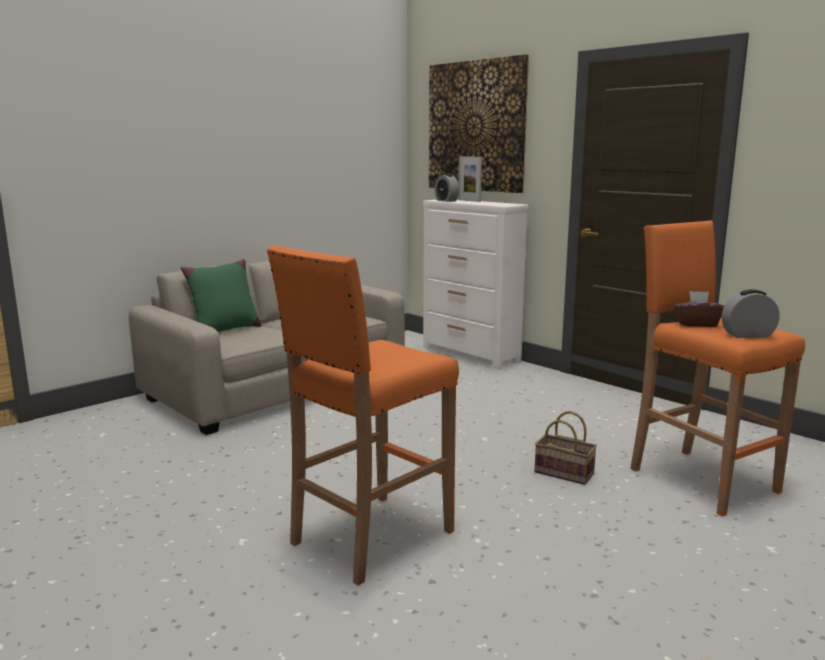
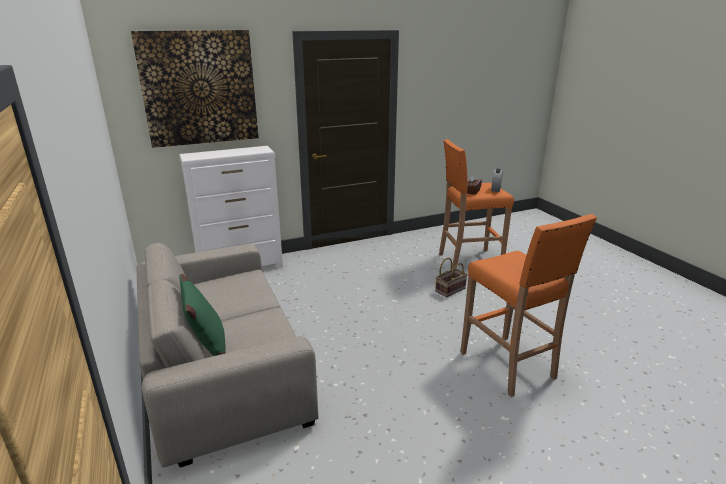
camera: 70 degrees left, 10 degrees up
(446, 201) = (203, 157): alarm clock -> none
(469, 200) = (214, 152): picture frame -> none

